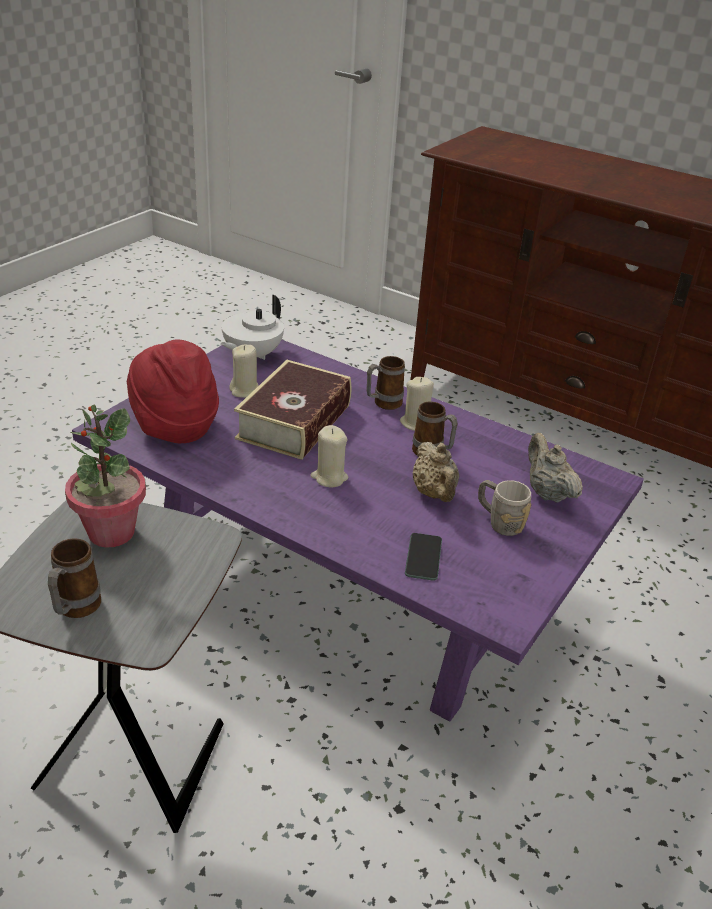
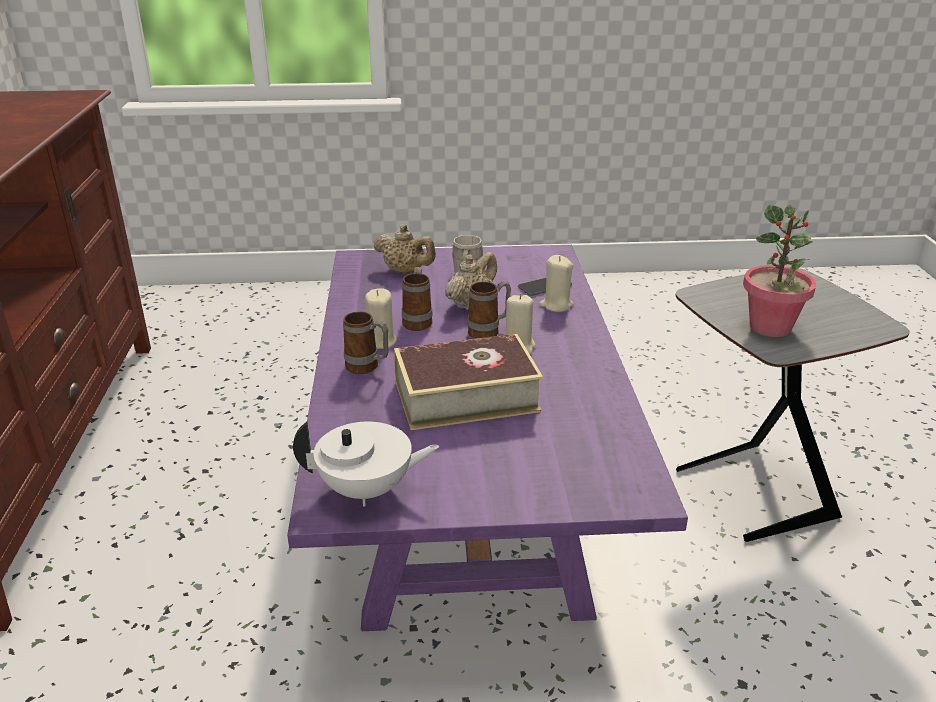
camera: 125 degrees left, 5 degrees down
(75, 610) = (832, 303): mug -> mug (489, 332)
(174, 425) = (576, 456): red hat -> none
(245, 390) = (452, 451): beige candle -> beige candle (556, 305)
(547, 493) = (405, 271): beige teapot -> beige teapot turned 90 degrees counterclockwise

